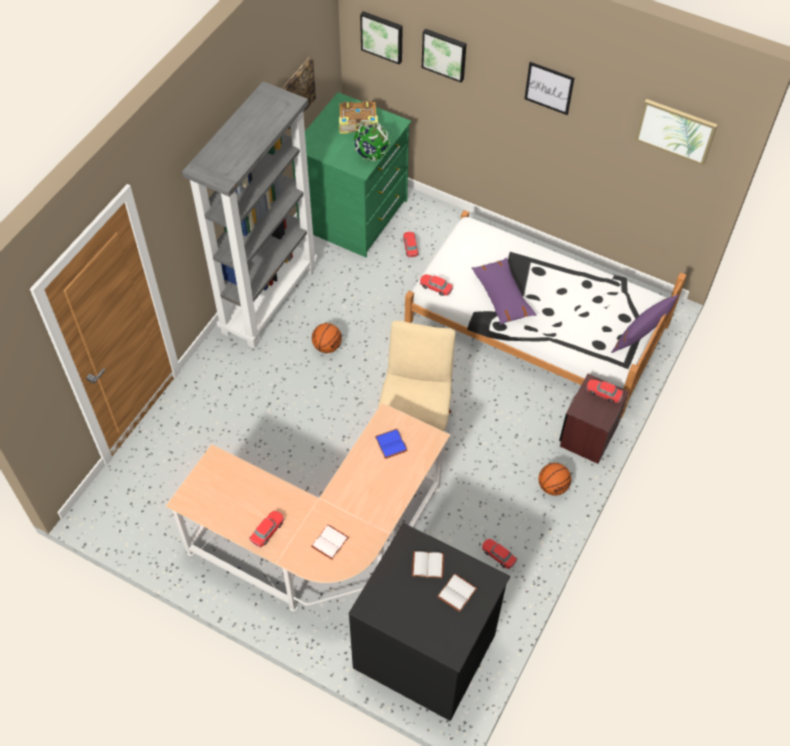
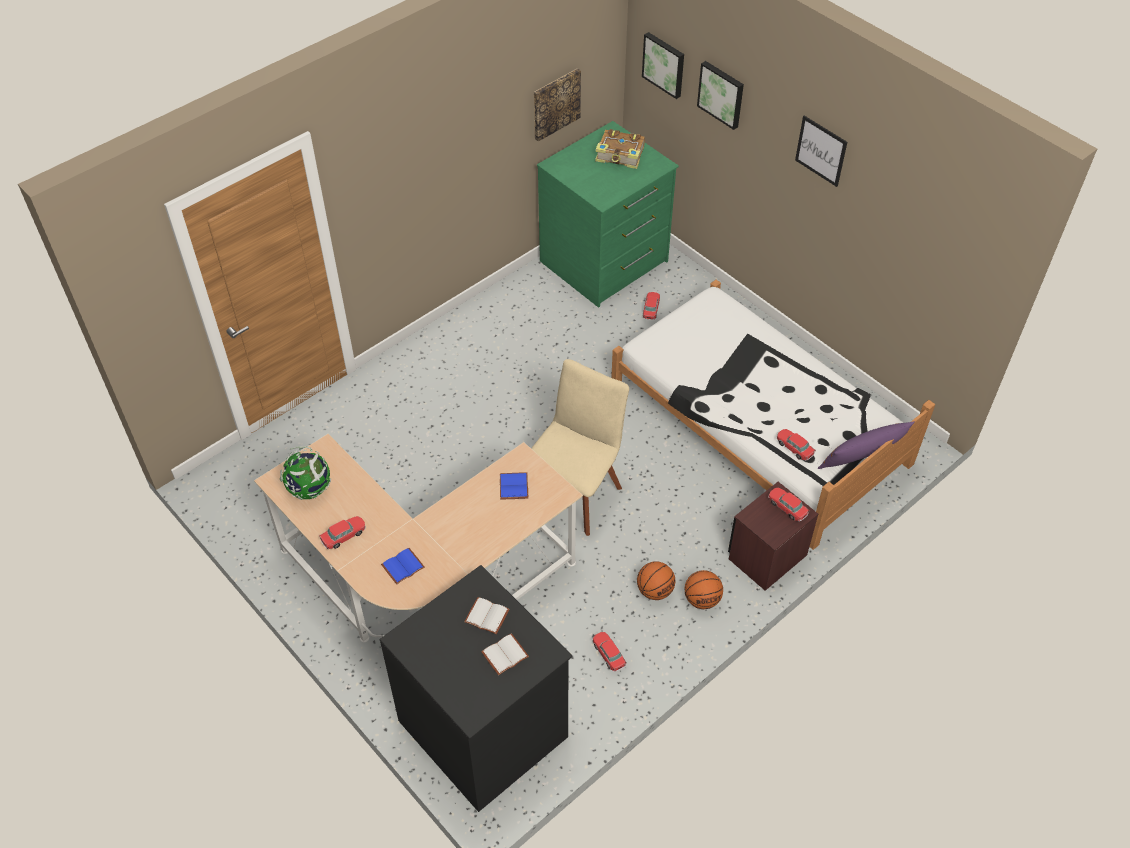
camera: 20 degrees right, 5 degrees down
(269, 298) = (478, 322): grey bookcase -> none
(327, 346) = (517, 385): basketball -> basketball (654, 590)
(329, 541) = (403, 565): white book -> blue book
(371, 155) = (619, 189): globe -> globe (309, 489)
(436, 287) = (648, 349): toy car -> toy car (794, 448)
(502, 296) = (718, 377): purple pillow -> none
(675, 131) = (947, 225): picture -> none

